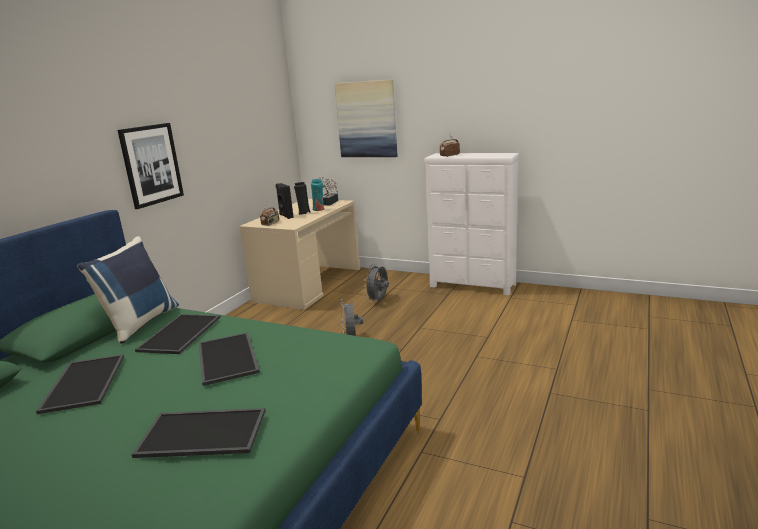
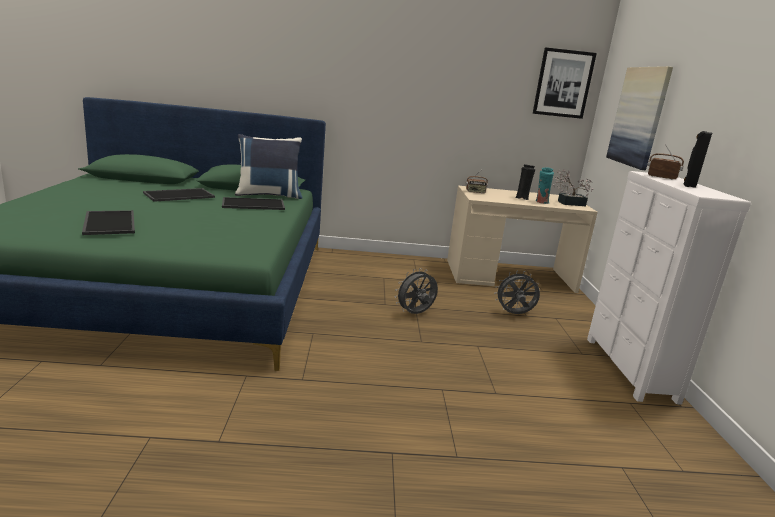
camera: 60 degrees right, 0 degrees up
(151, 164) = (382, 101): picture -> picture (563, 83)
(229, 358) = (217, 219): tray -> none
(285, 216) = (504, 194): black speaker -> black speaker (689, 184)

